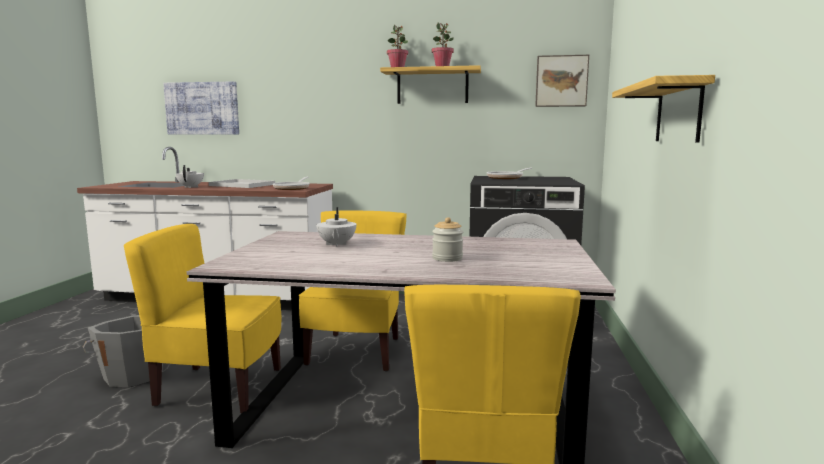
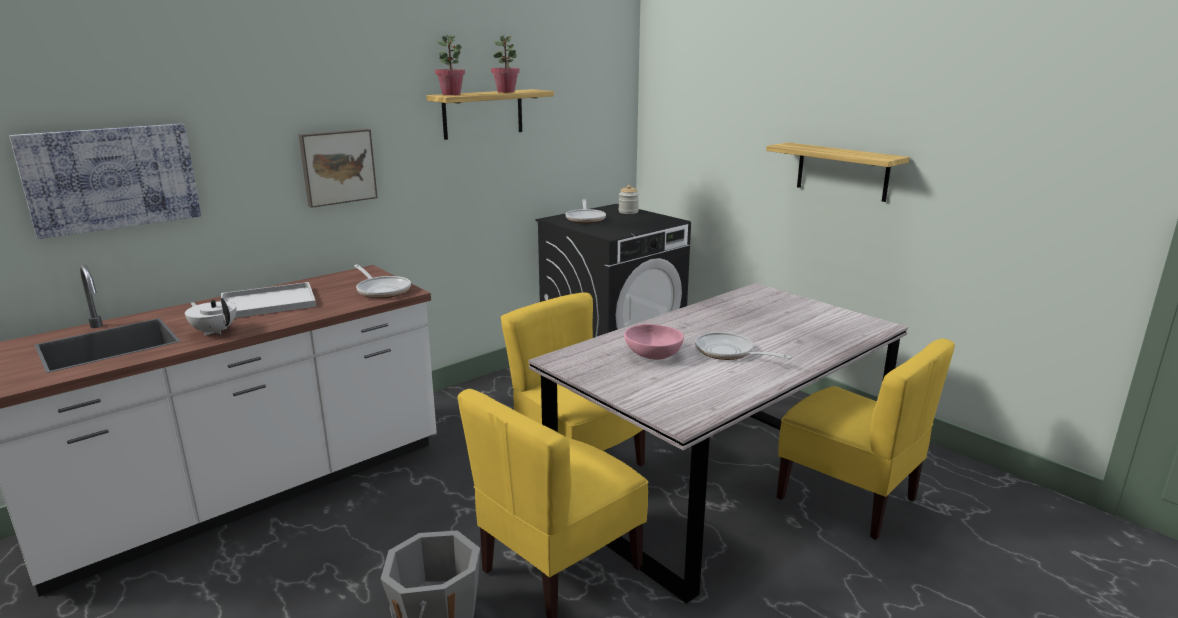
camera: 50 degrees left, 10 degrees up
(336, 245) = (653, 355): white teapot -> pink bowl
(382, 256) = (728, 352): none -> frying pan
(447, 258) = (769, 337): jar -> jar (628, 212)
(561, 81) = (604, 100): picture -> picture (337, 167)

